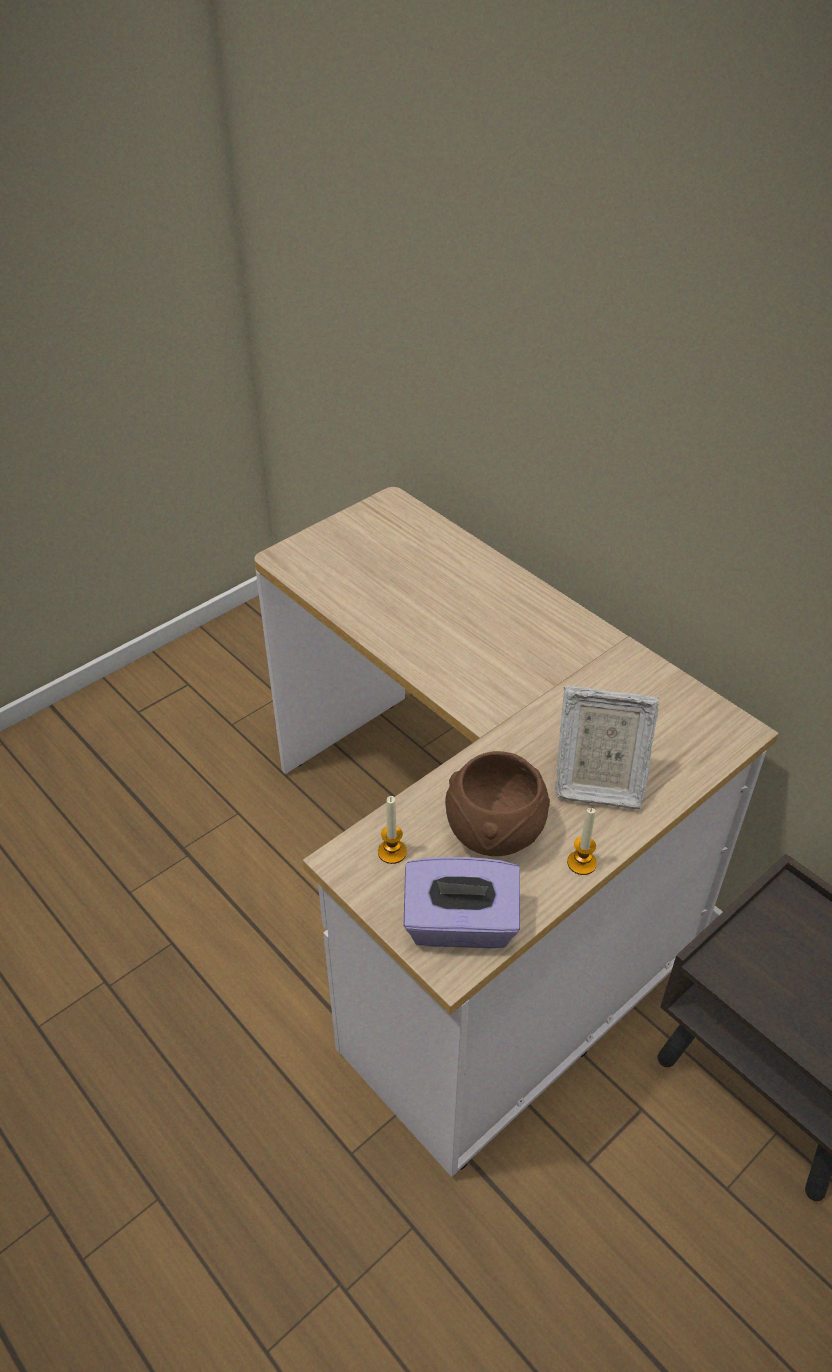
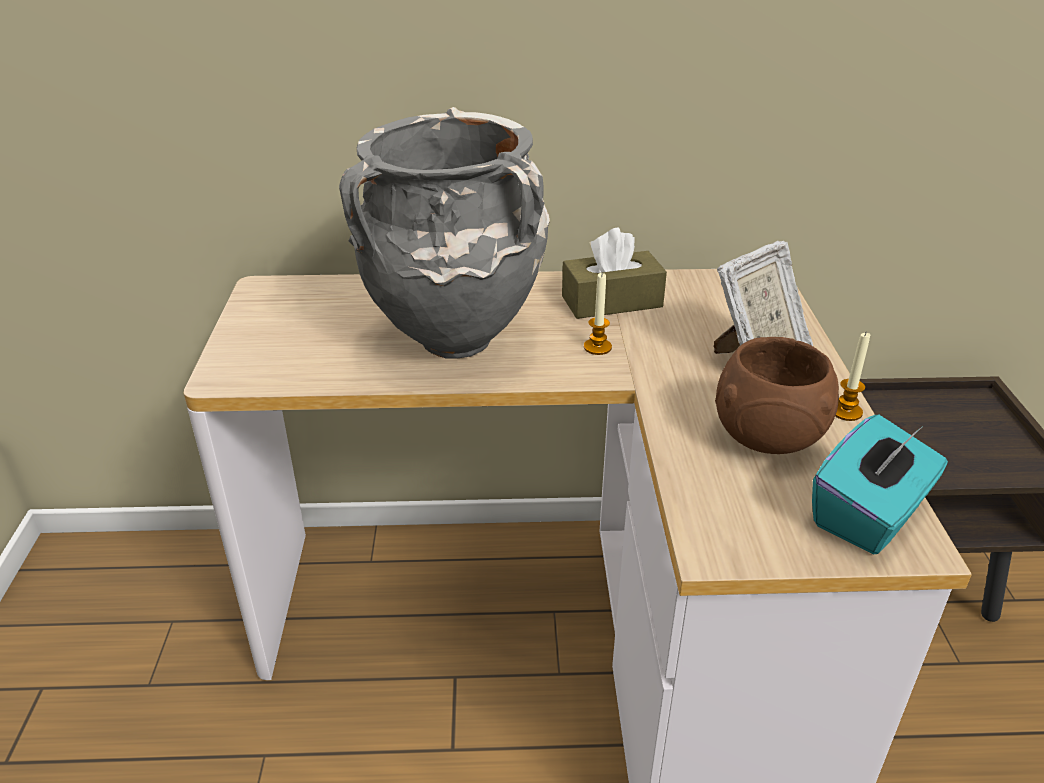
camera: 50 degrees left, 10 degrees down
(392, 852) = (732, 511): candle -> candle (597, 347)
(432, 625) = (458, 345): none -> grey vase
(460, 926) = (869, 515): purple tissue box -> turquoise tissue box
(583, 664) = (612, 301): none -> brown tissue box

